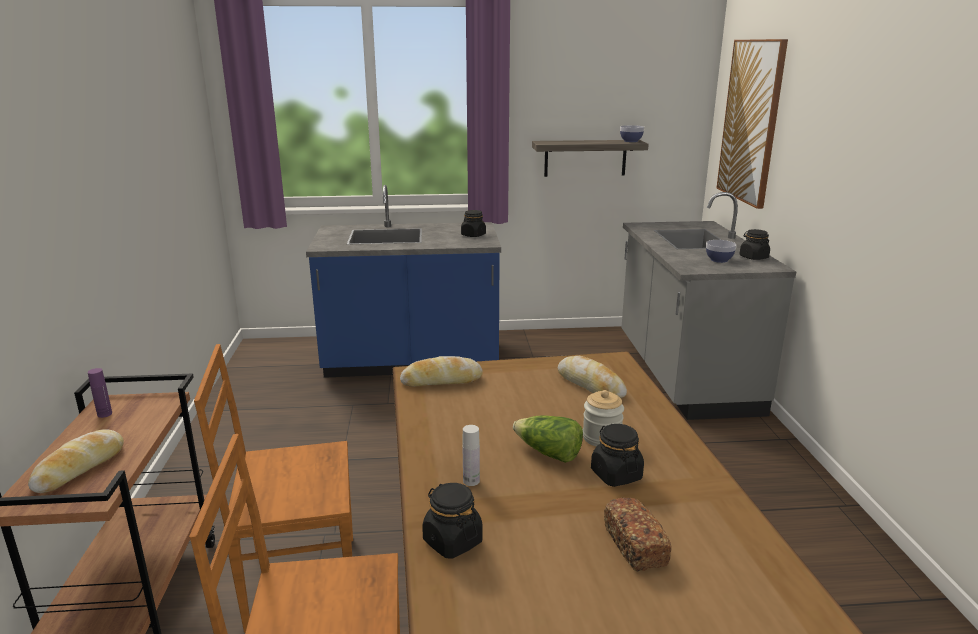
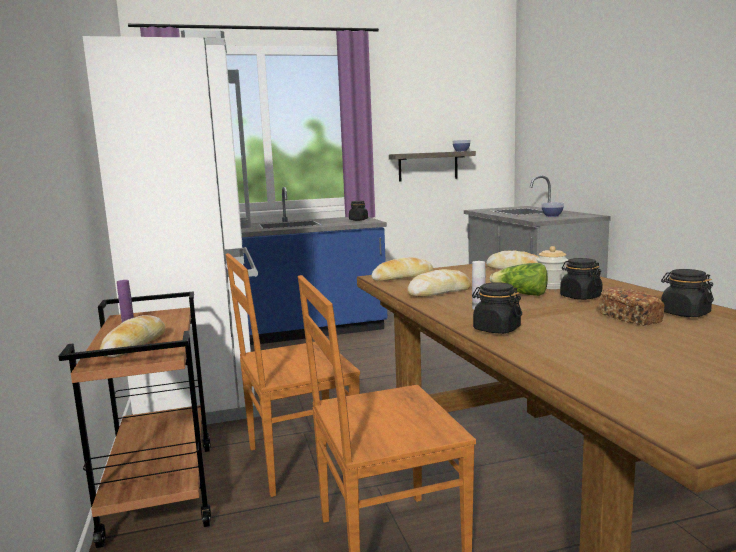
camera: 10 degrees left, 10 degrees down
(249, 447) = (204, 391): none -> white fridge
(457, 428) = (439, 292): none -> bread
(751, 121) = (551, 126): picture -> none
(753, 257) = (574, 213): black jar -> black jar (684, 313)

